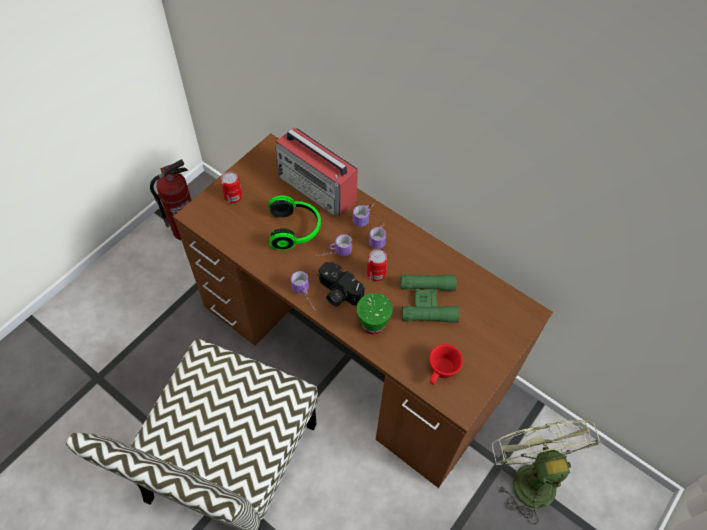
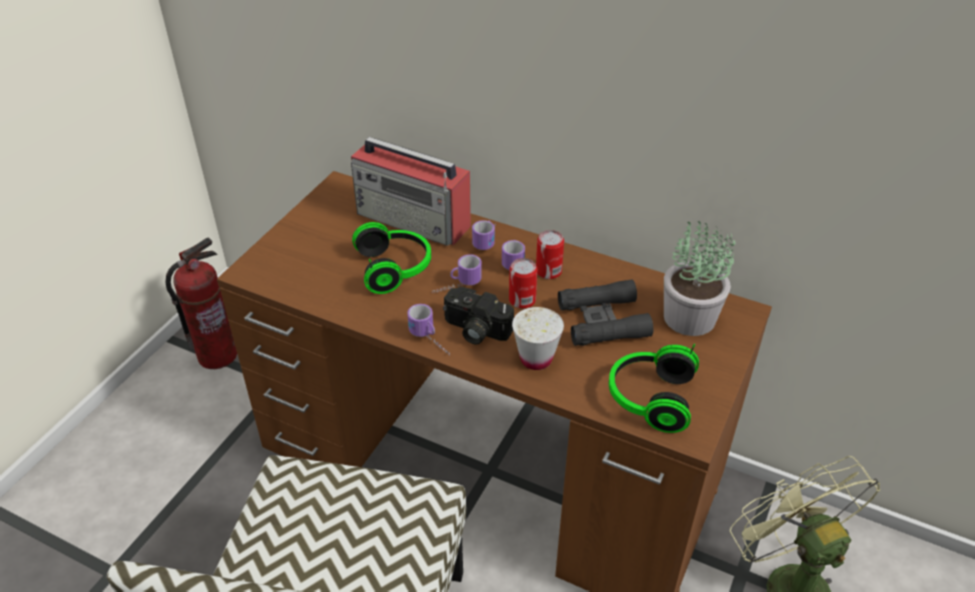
camera: 10 degrees left, 15 degrees down
(233, 196) = (299, 244): can -> can (548, 271)
(373, 324) = (536, 359): green cup -> white cup
(428, 301) = (603, 320): green binoculars -> black binoculars
(441, 372) = (649, 398): red cup -> headphones
(489, 311) = (689, 318): none -> potted plant

